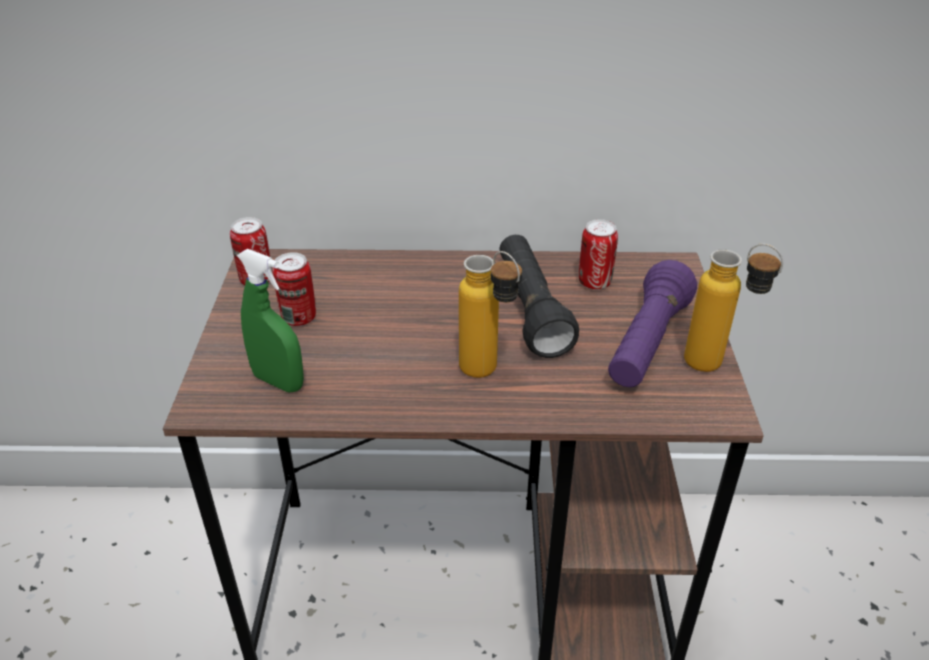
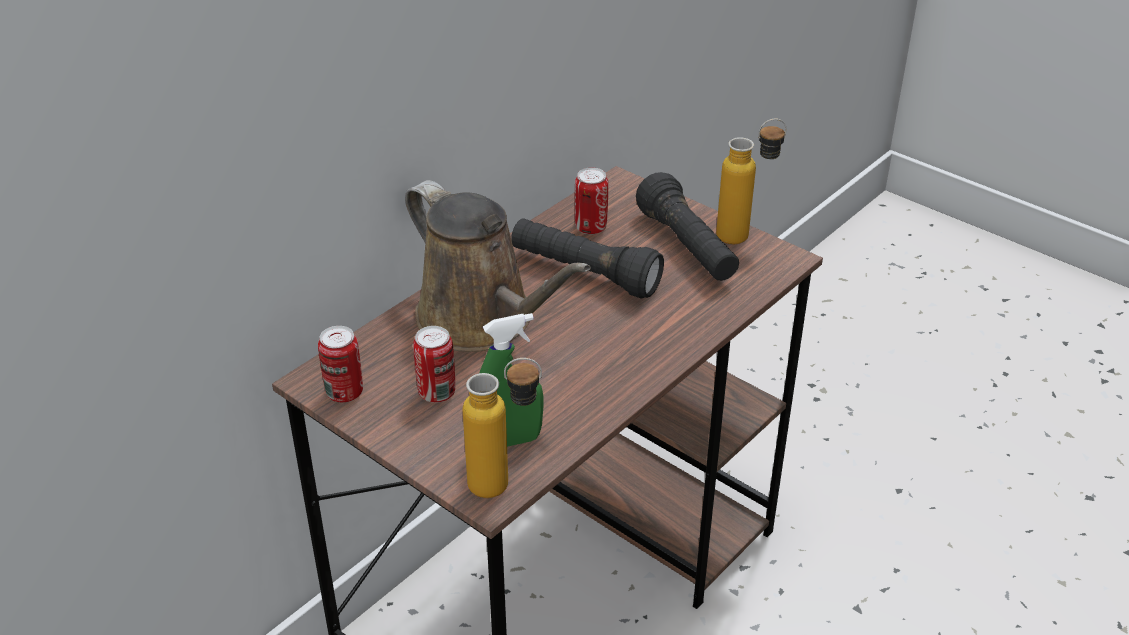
camera: 50 degrees left, 0 degrees up
(407, 294) = (482, 321): none -> brown watering can
(488, 375) = (633, 333): bottle -> bottle (505, 485)
(647, 344) = (687, 247): purple flashlight -> black flashlight

